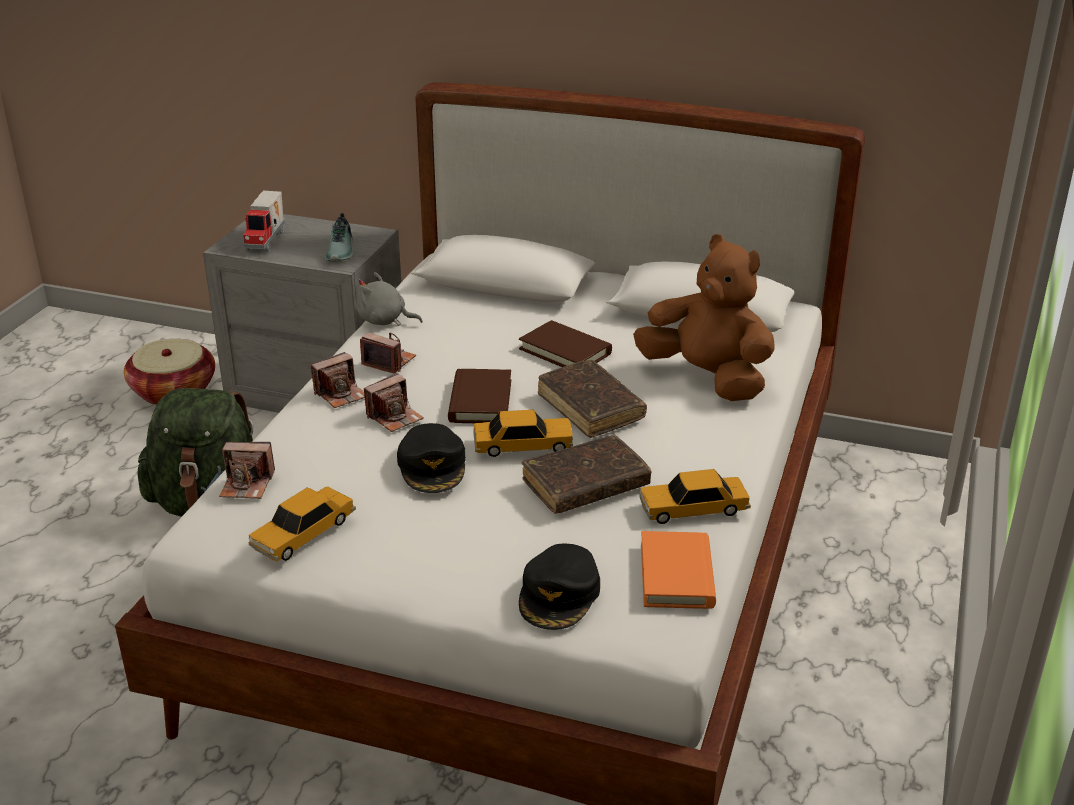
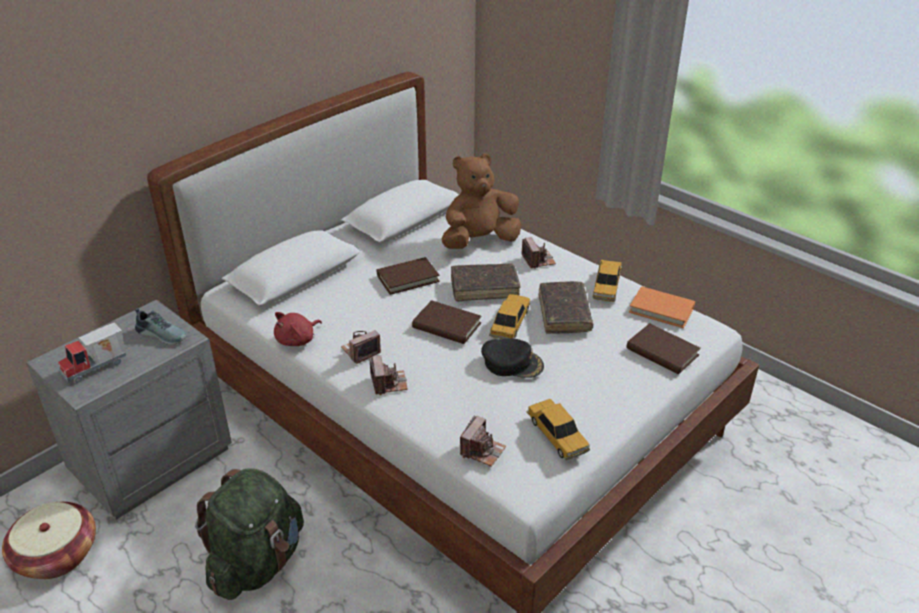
camera: 65 degrees left, 5 degrees up
(267, 240) = (97, 368): toy truck -> toy truck turned 105 degrees clockwise
(384, 320) = (297, 340): grey plush toy -> red plush toy
(394, 417) = (439, 365): camera -> camera (538, 260)
(559, 595) = (662, 352): black cap -> brown book

